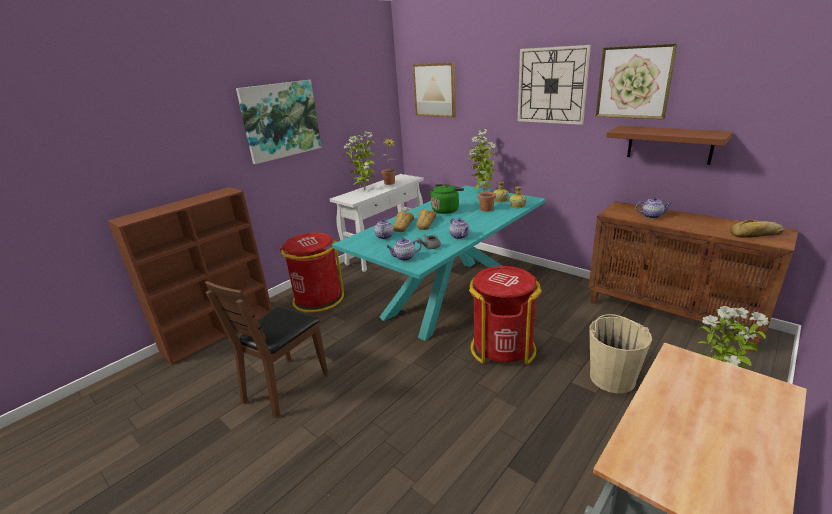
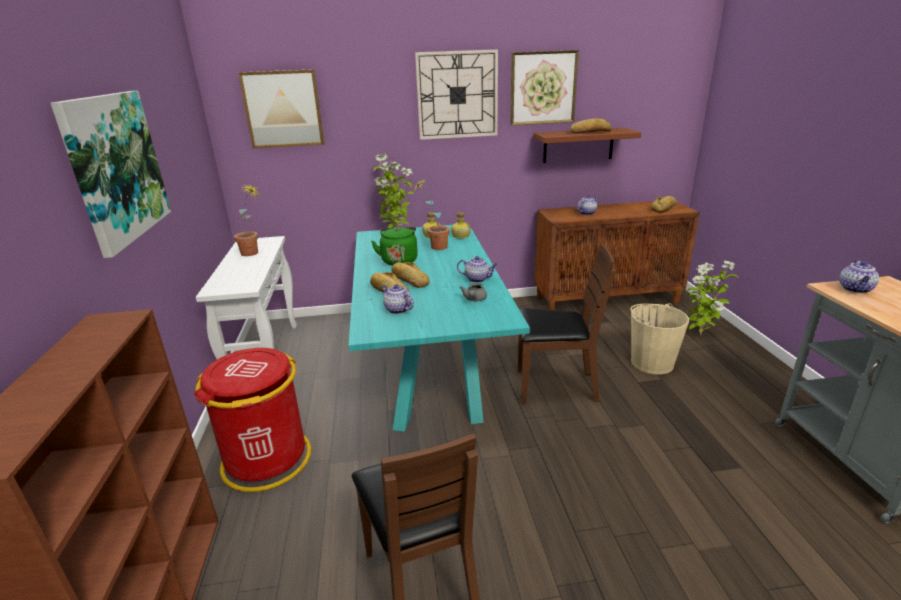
camera: 50 degrees left, 0 degrees up
(364, 190) = (230, 270): potted plant -> none
(404, 257) = (475, 319): teapot -> teapot (855, 289)
(502, 348) = (555, 386): red trash can -> brown chair
(669, 132) = (590, 132): none -> bread

